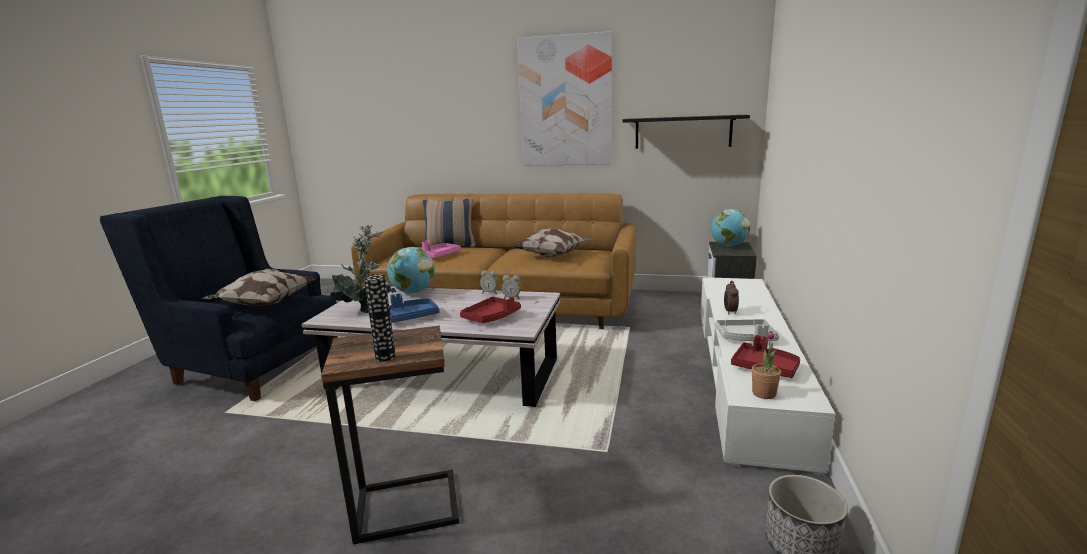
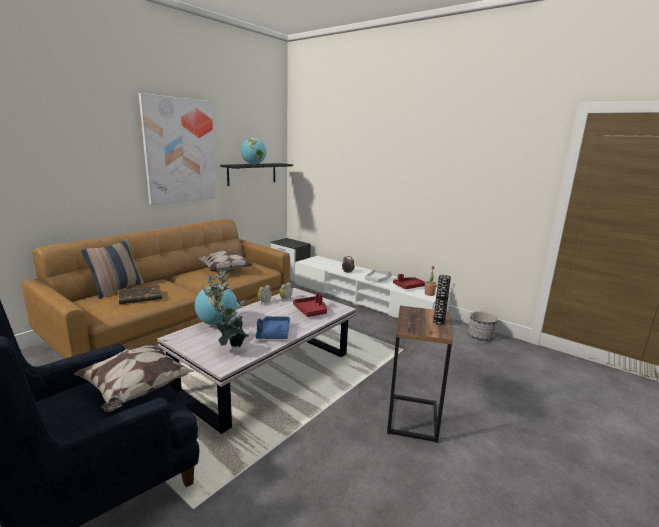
camera: 65 degrees left, 0 degrees up
(439, 255) = (140, 297): pink tray -> brown book
(728, 246) = (286, 242): globe -> globe (253, 164)

